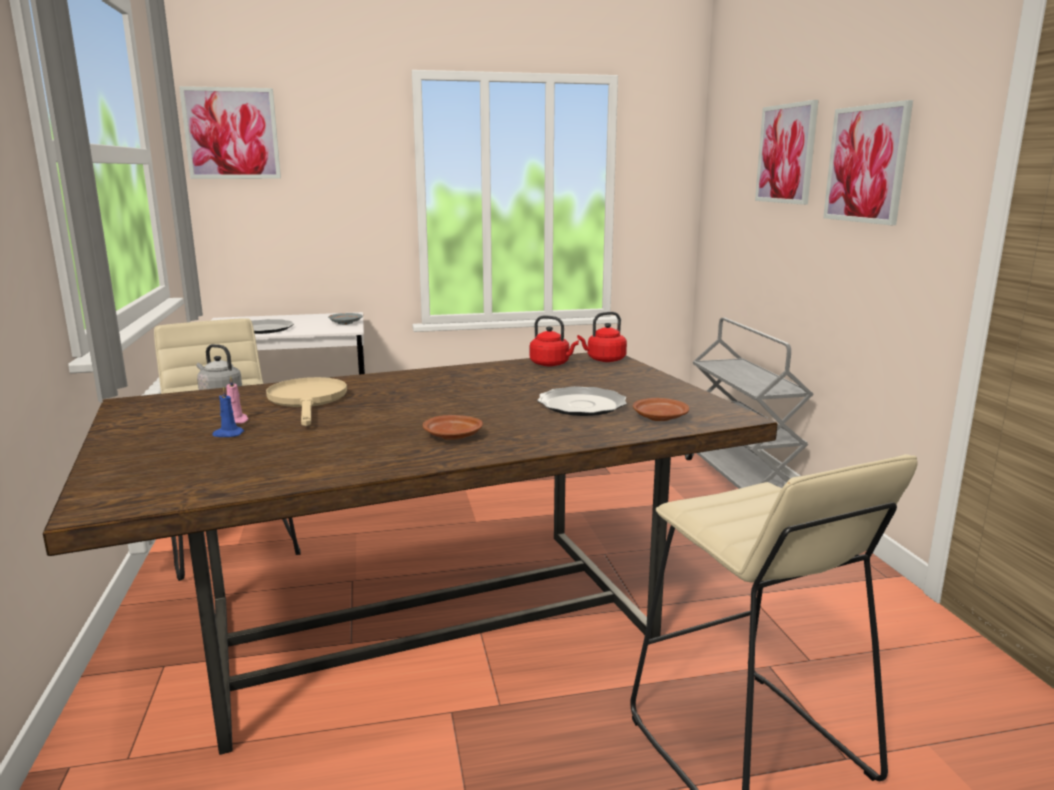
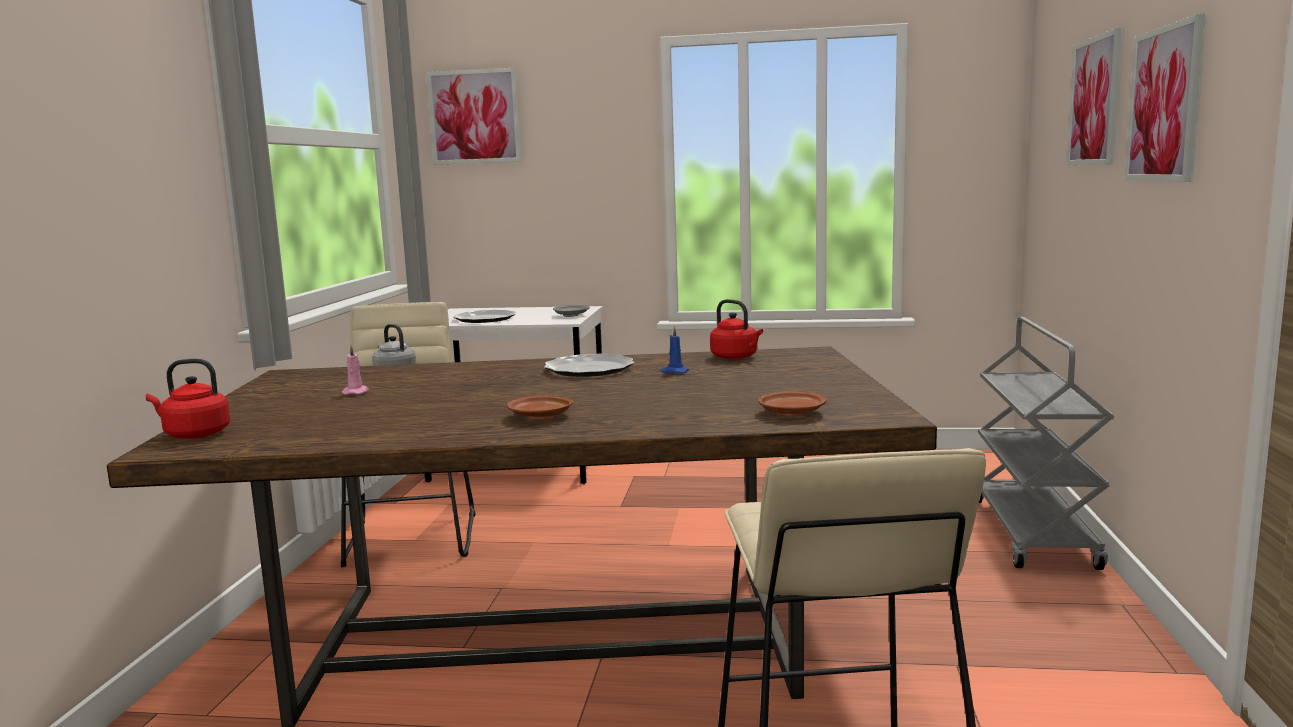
camera: 20 degrees right, 5 degrees down
(227, 434) = (335, 402): blue candle -> blue candle (674, 372)
(308, 401) = (441, 379): beige frying pan -> none
(582, 405) = (717, 397): plate -> plate (589, 369)
(604, 360) = (804, 355): red kettle -> red kettle (194, 434)

